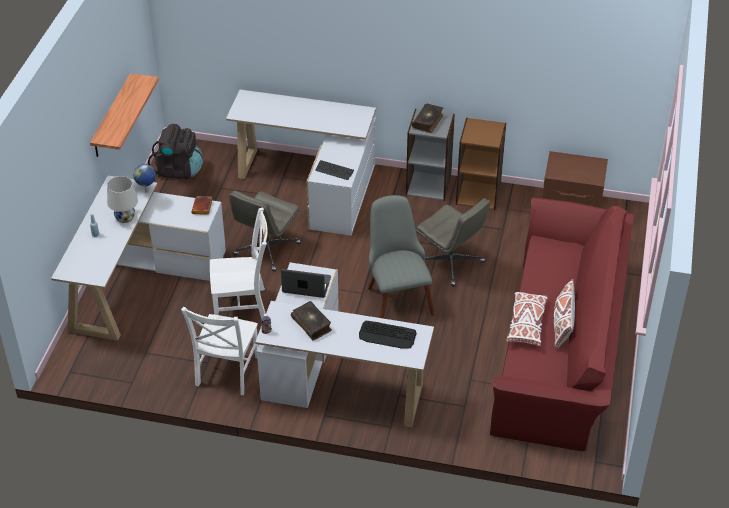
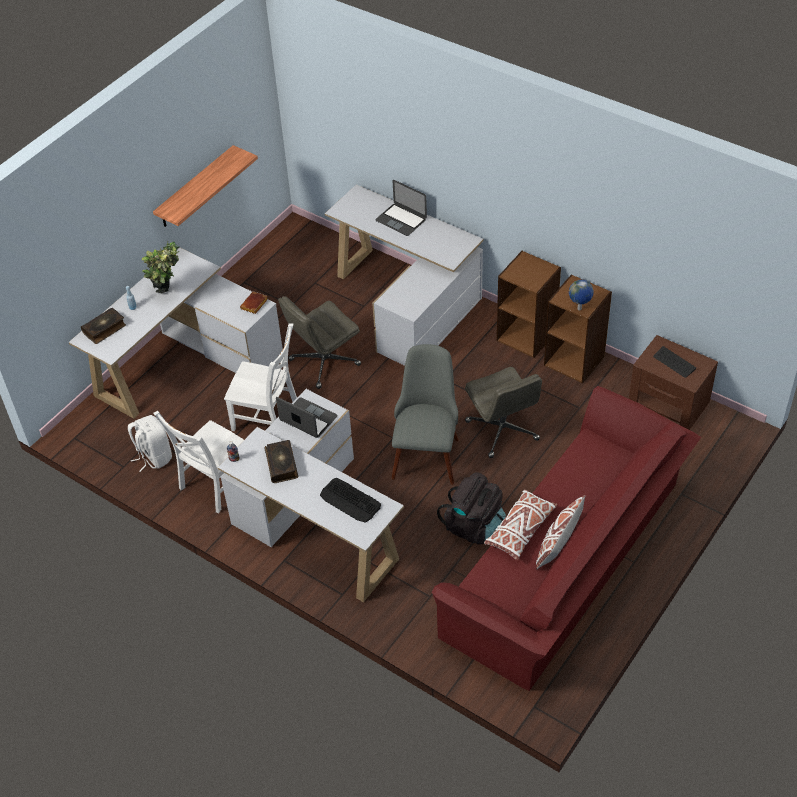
camera: 25 degrees right, 5 degrees up
(125, 217) = (169, 297): white table lamp -> potted plant
(147, 191) = (205, 274): globe -> globe (579, 309)
(156, 366) = (153, 457): none -> white backpack
(179, 170) = (284, 253): black backpack -> black backpack (474, 527)
(297, 108) = (401, 220): none -> laptop
(334, 171) = (406, 299): keyboard -> keyboard (674, 363)
(428, 122) = (527, 269): book -> book (105, 329)
(428, 185) = (527, 335): grey bookcase -> brown bookcase

